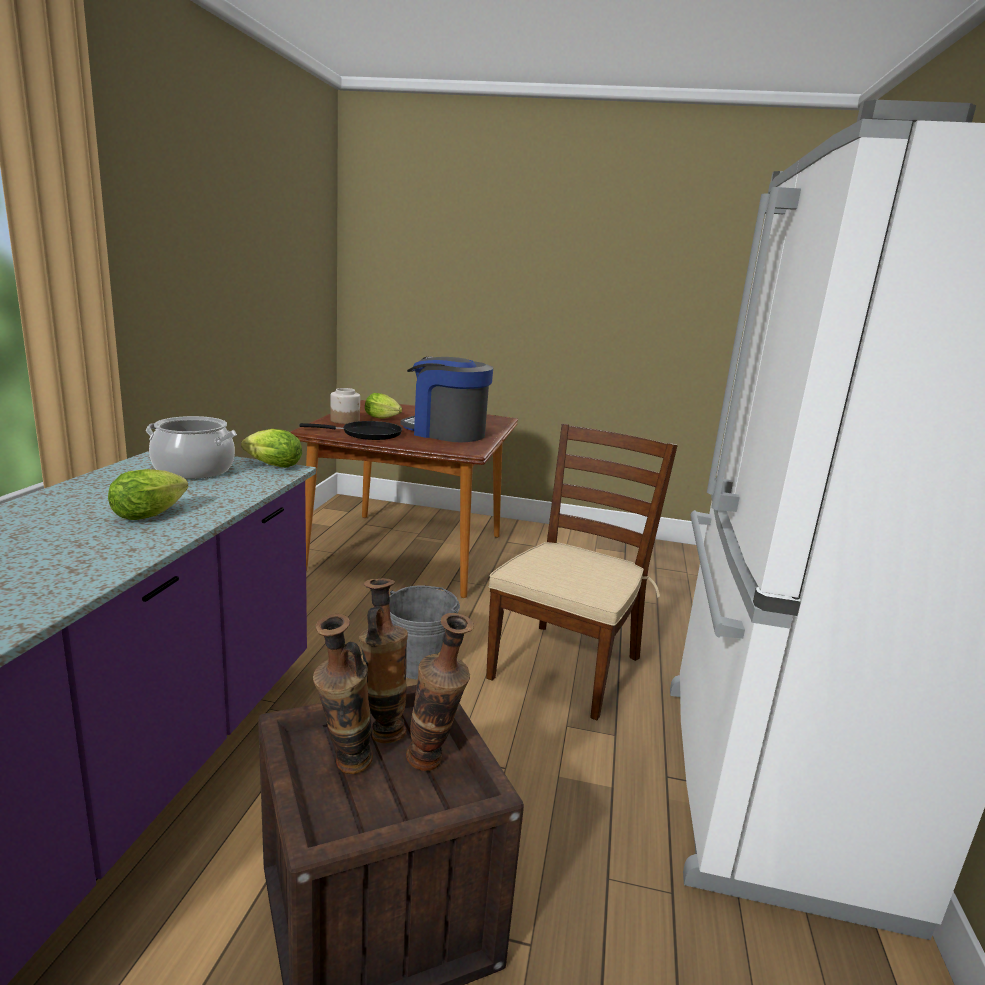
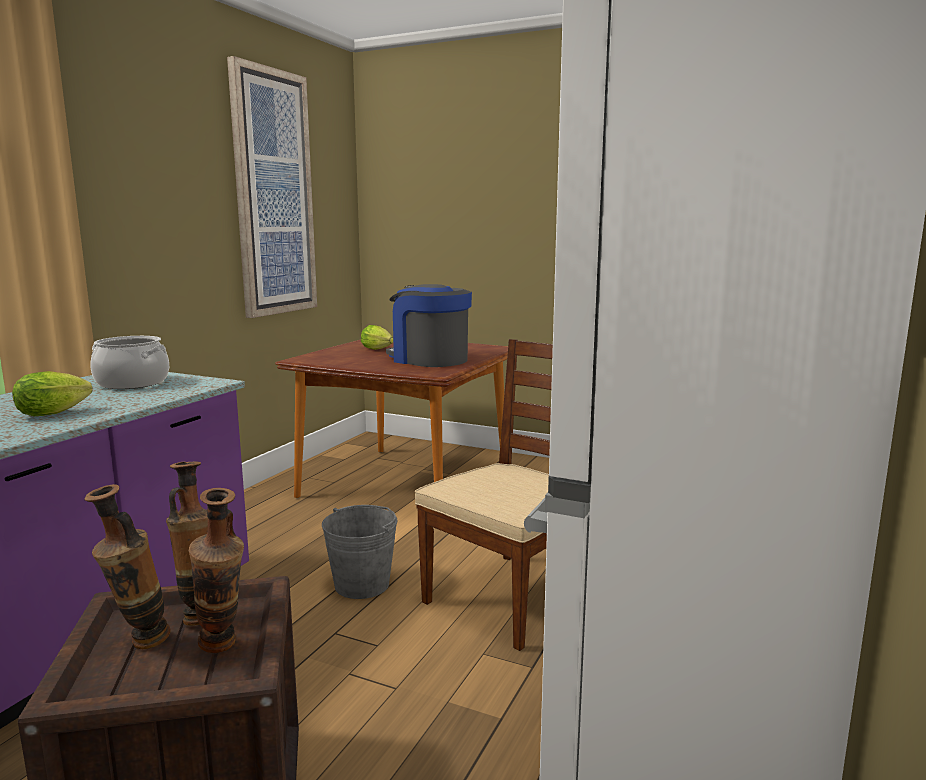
camera: 15 degrees right, 5 degrees down
(270, 247) = (273, 194): none -> picture
(270, 465) = (203, 379): lettuce -> none
(345, 420) = (339, 352): jar -> none
(367, 434) = (348, 362): black frying pan -> none

